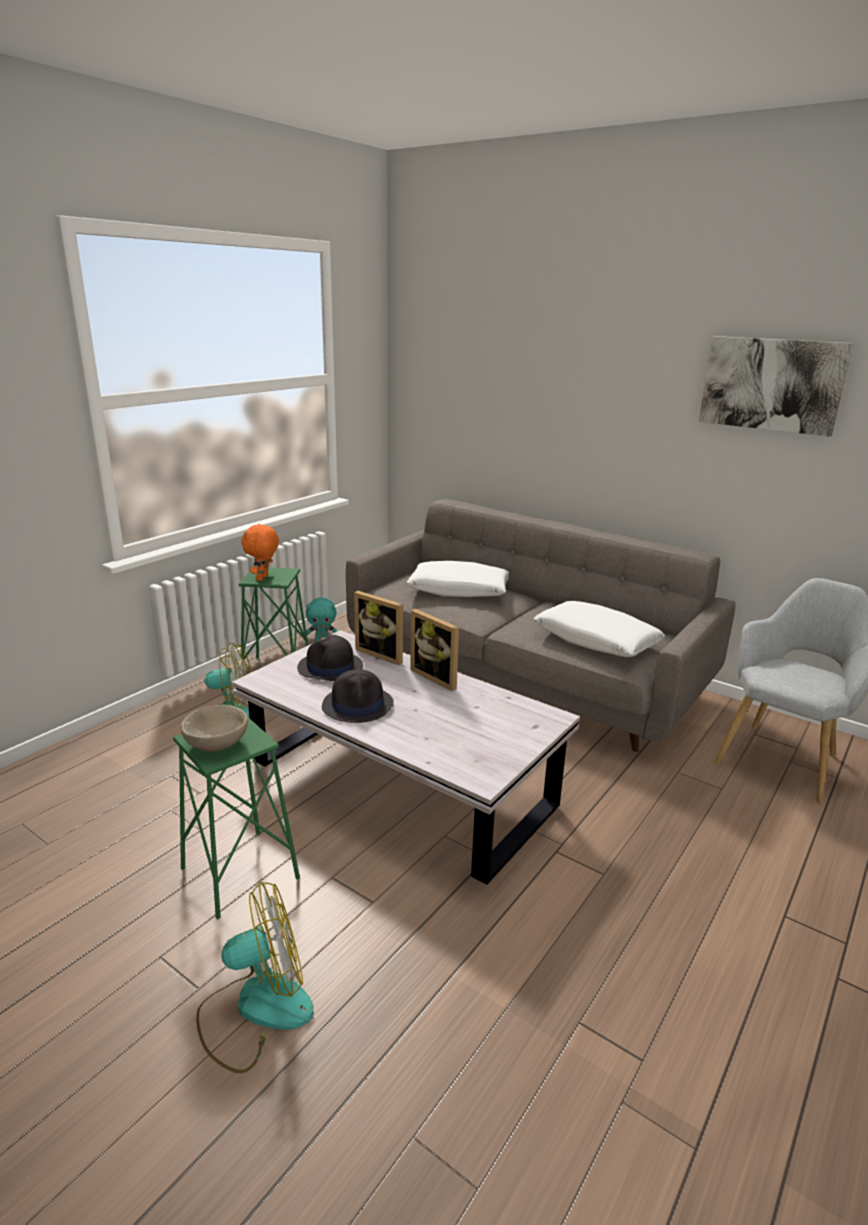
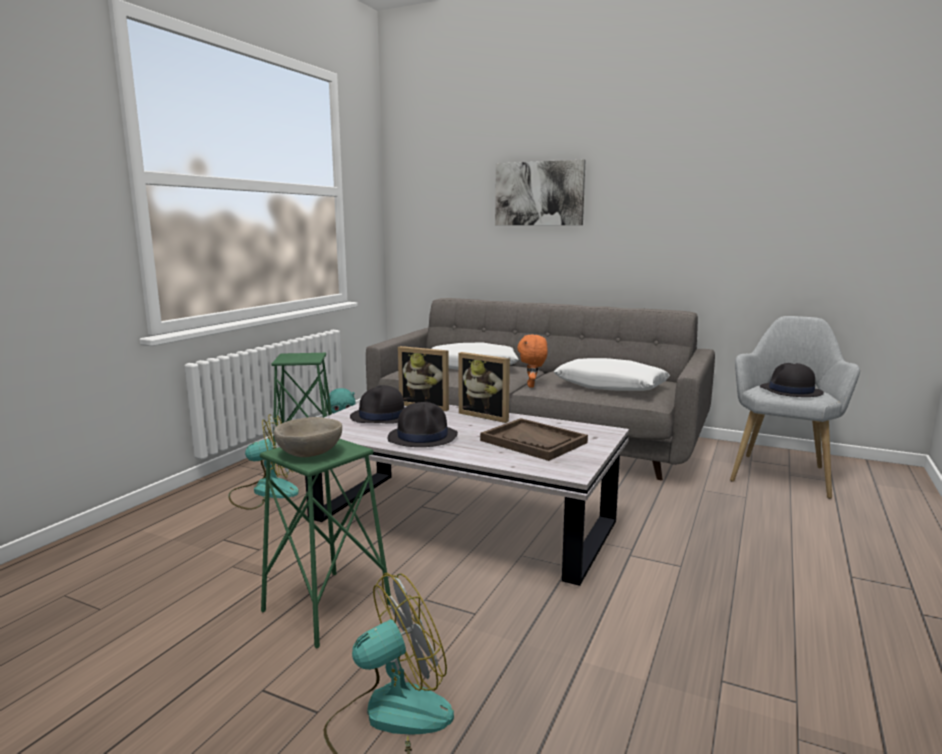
camera: 10 degrees left, 10 degrees down
(263, 578) = (294, 359): orange plush toy -> orange plush toy (532, 386)
(467, 726) = (534, 441): none -> brown tray
(771, 384) = (723, 165): picture -> picture (539, 193)
(797, 676) = (790, 391): none -> black hat

